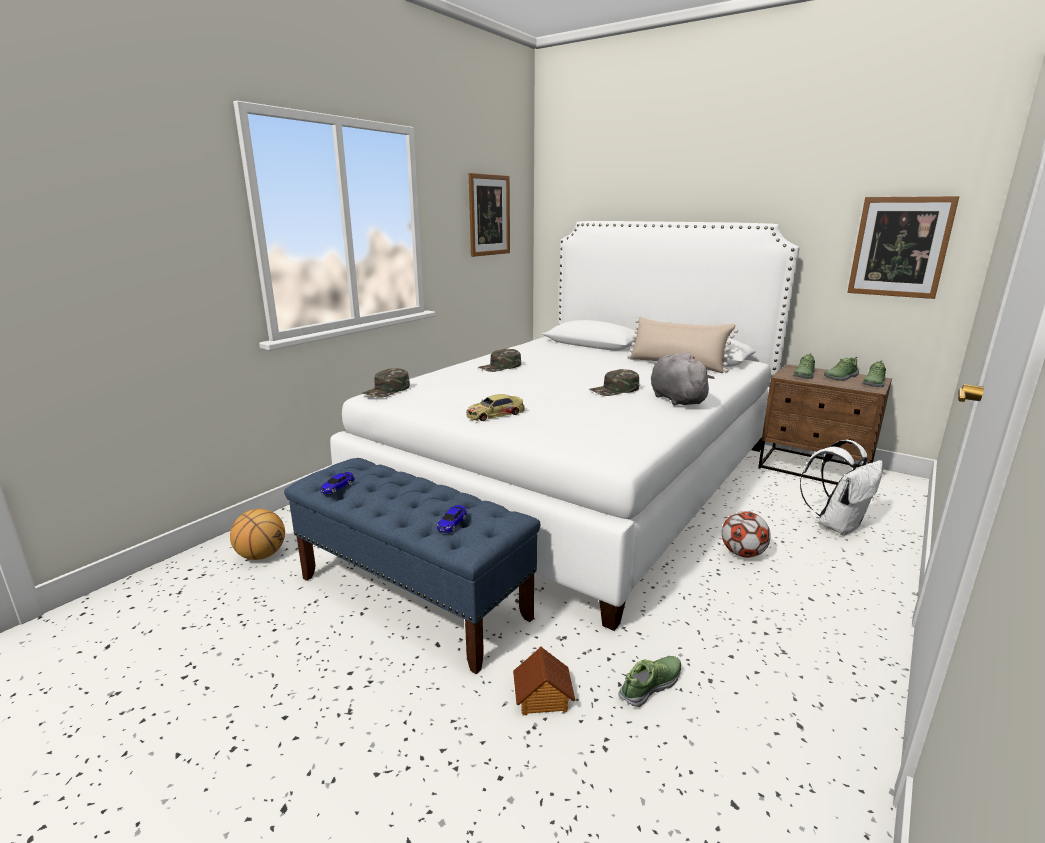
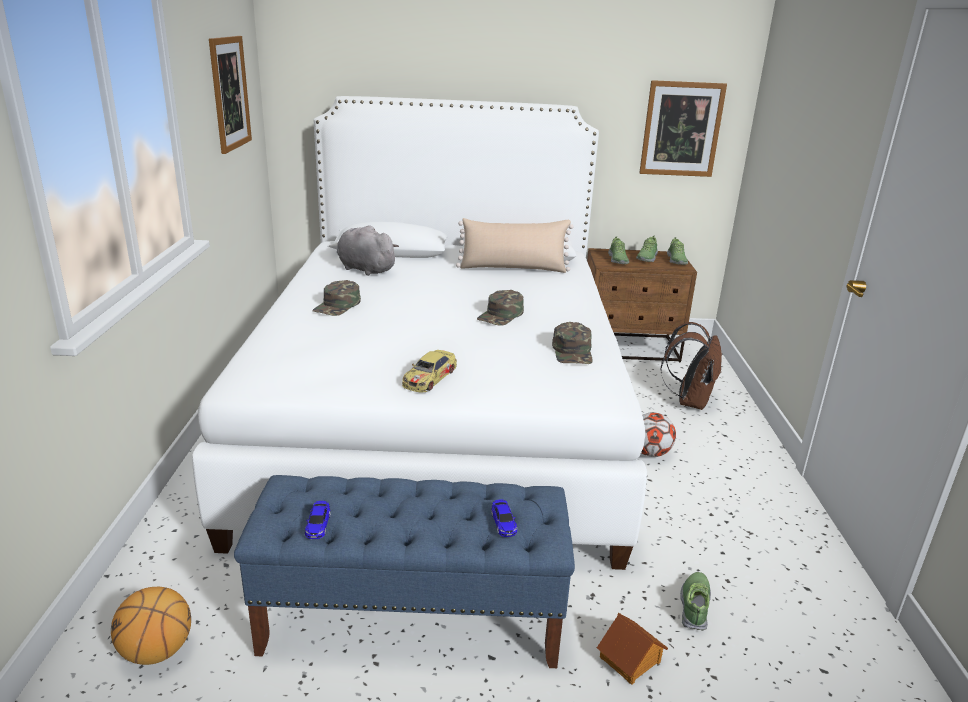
camera: 35 degrees left, 5 degrees up
(387, 390) = (252, 373): green cap -> green cap (573, 352)
(675, 399) = (568, 315): grey plush toy -> grey plush toy (364, 269)
(837, 525) = (689, 401): white backpack -> brown backpack

